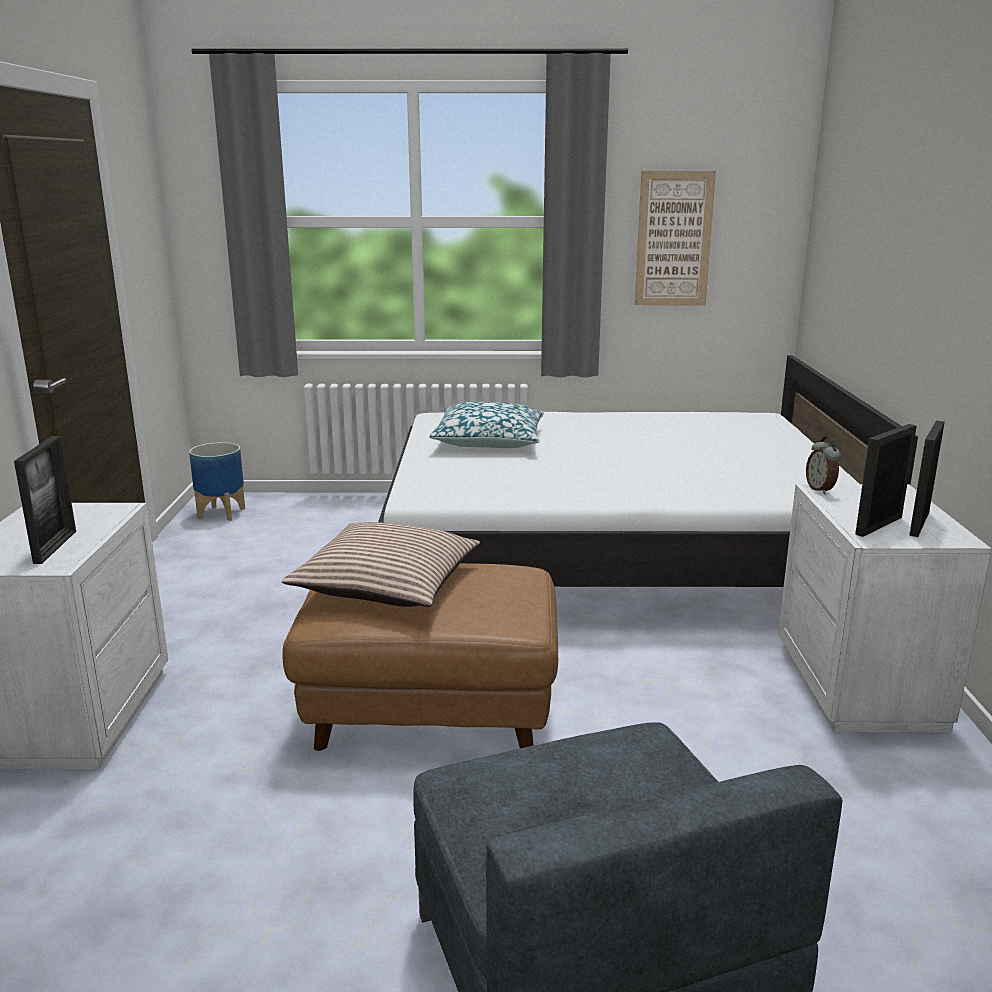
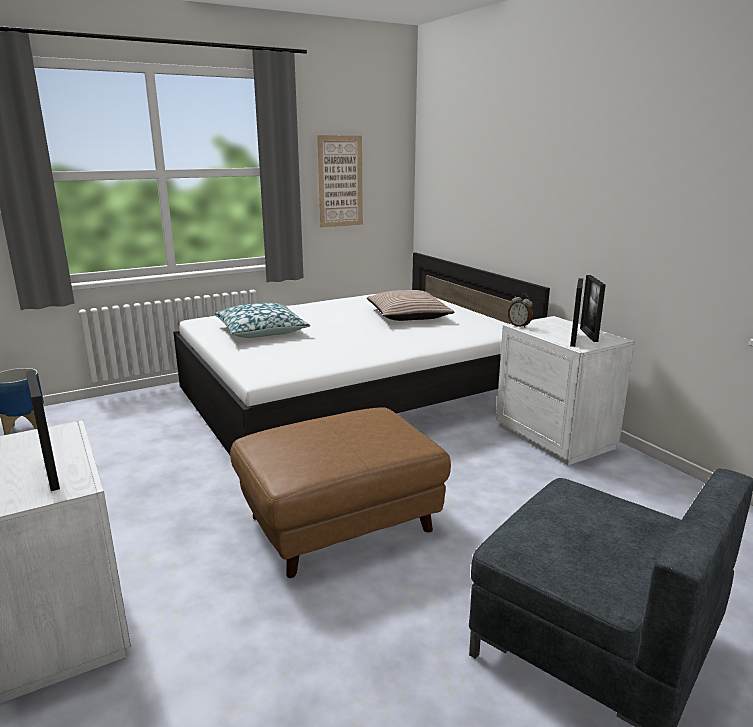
camera: 30 degrees left, 0 degrees up
(387, 583) = (305, 439): pillow -> pillow (408, 315)

